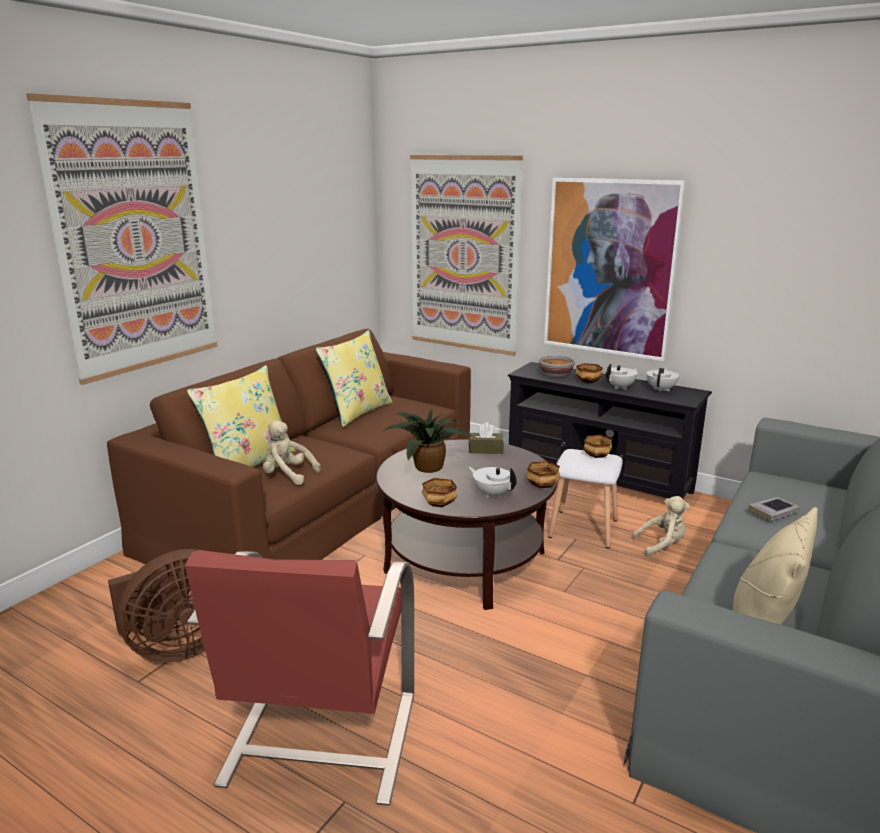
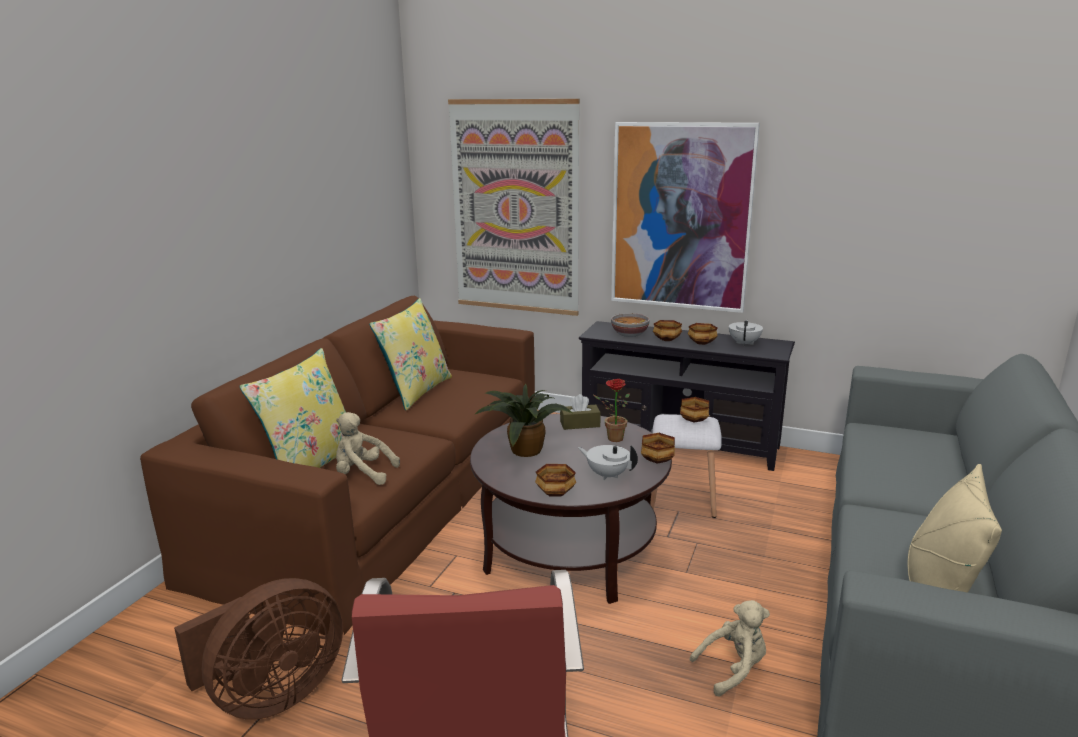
camera: 10 degrees left, 0 degrees up
(135, 239) = (158, 209): picture -> none
(509, 464) = (611, 438): none -> potted plant
(620, 387) = (702, 343): white teapot -> bowl
(662, 545) = (767, 508): beige plush toy -> beige plush toy (733, 669)
(773, 512) = (893, 466): book -> none

